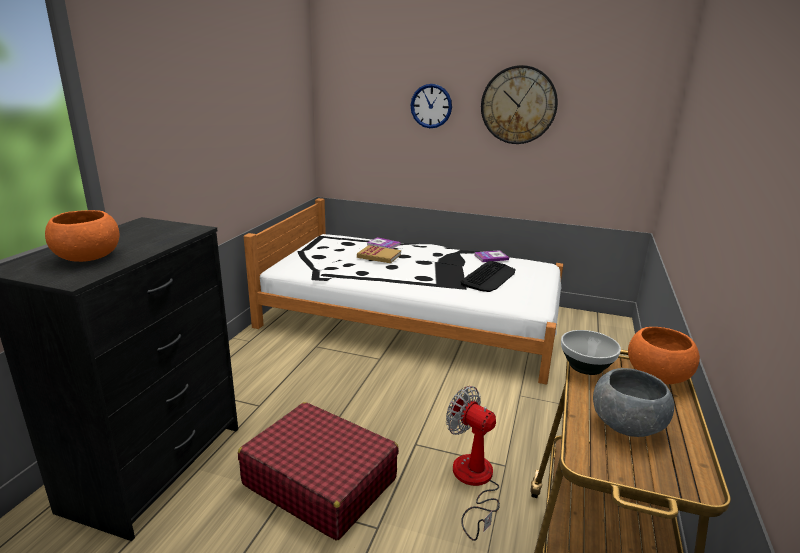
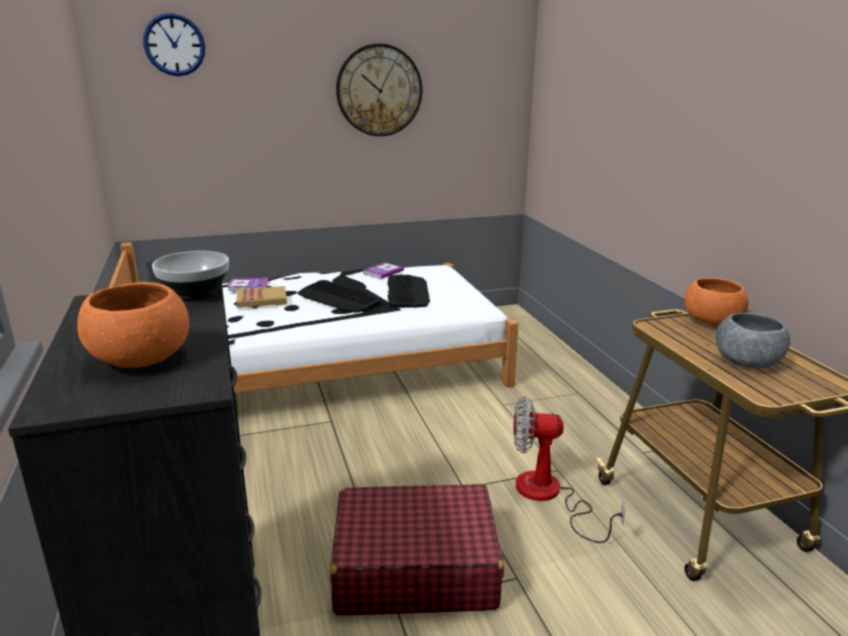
camera: 35 degrees left, 0 degrees up
(431, 106) = (272, 98): wall clock -> wall clock (174, 45)
(431, 268) = (339, 298): none -> keyboard
(585, 366) = (662, 331): bowl -> bowl (194, 294)

